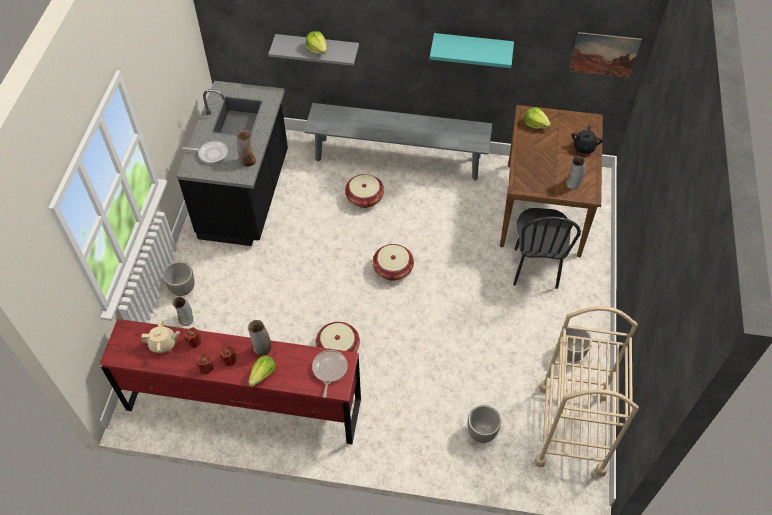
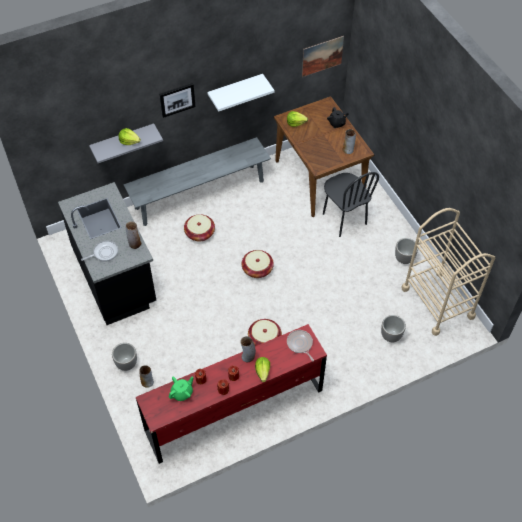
camera: 35 degrees left, 0 degrees up
(163, 344) = (182, 393): beige teapot -> green teapot
(392, 25) = (177, 99): none -> picture
(472, 48) = (235, 90): turquoise shelf -> white shelf

